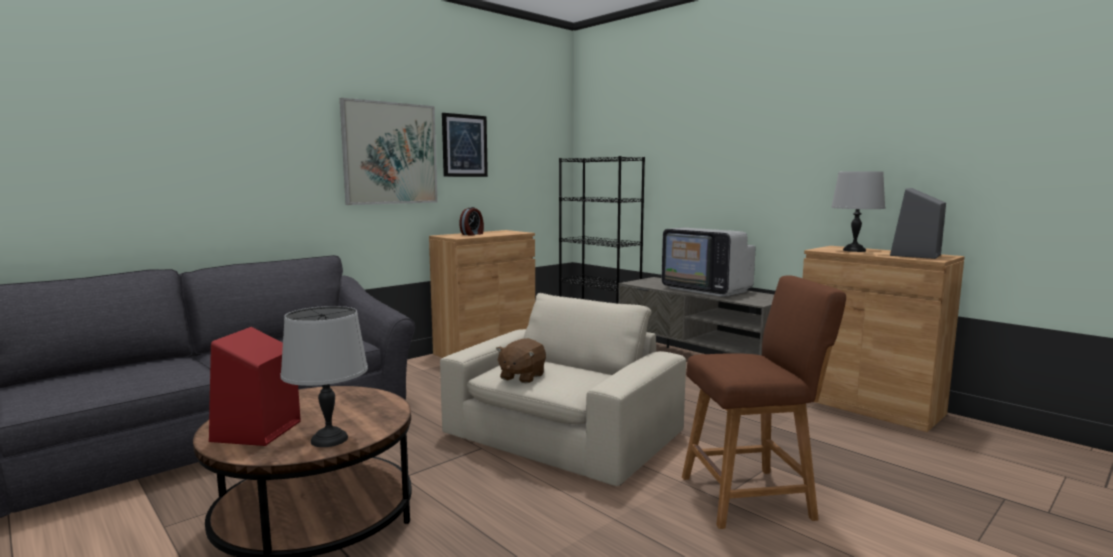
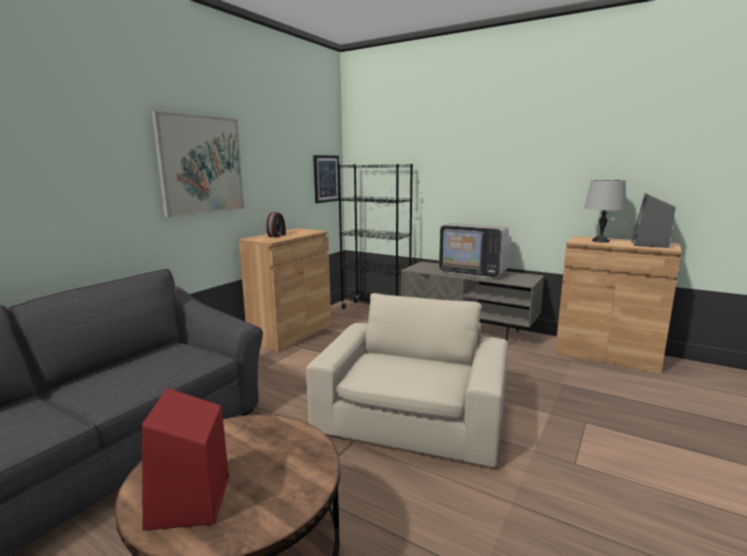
camera: 15 degrees left, 5 degrees up
(329, 440) = (280, 499): grey table lamp -> none
(464, 145) = (262, 155): picture -> picture (326, 178)
(521, 377) = (390, 378): brown plush toy -> none
(752, 497) = (596, 457): brown stool -> none

